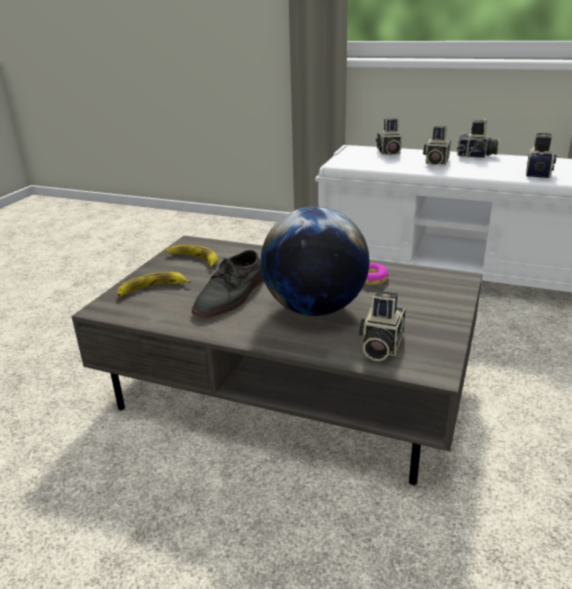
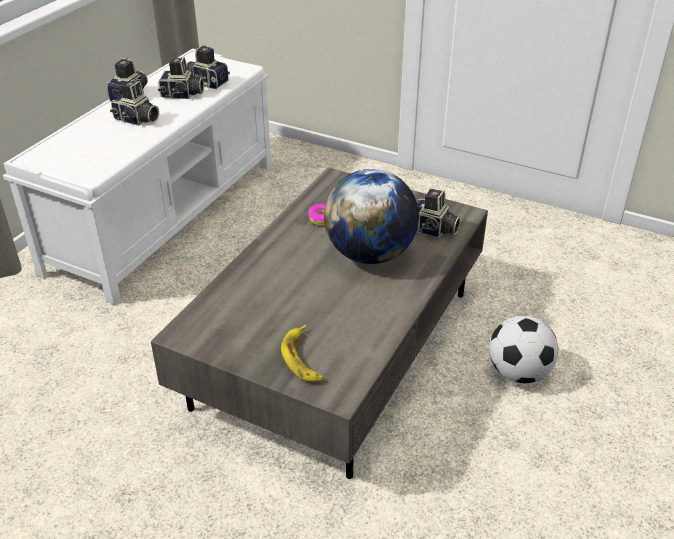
camera: 85 degrees left, 10 degrees up
(194, 259) = (234, 329): banana -> none
(231, 296) = (334, 301): grey shoe -> none
(266, 546) = (519, 373): none -> football
(388, 152) = (75, 139): camera -> camera (182, 95)

